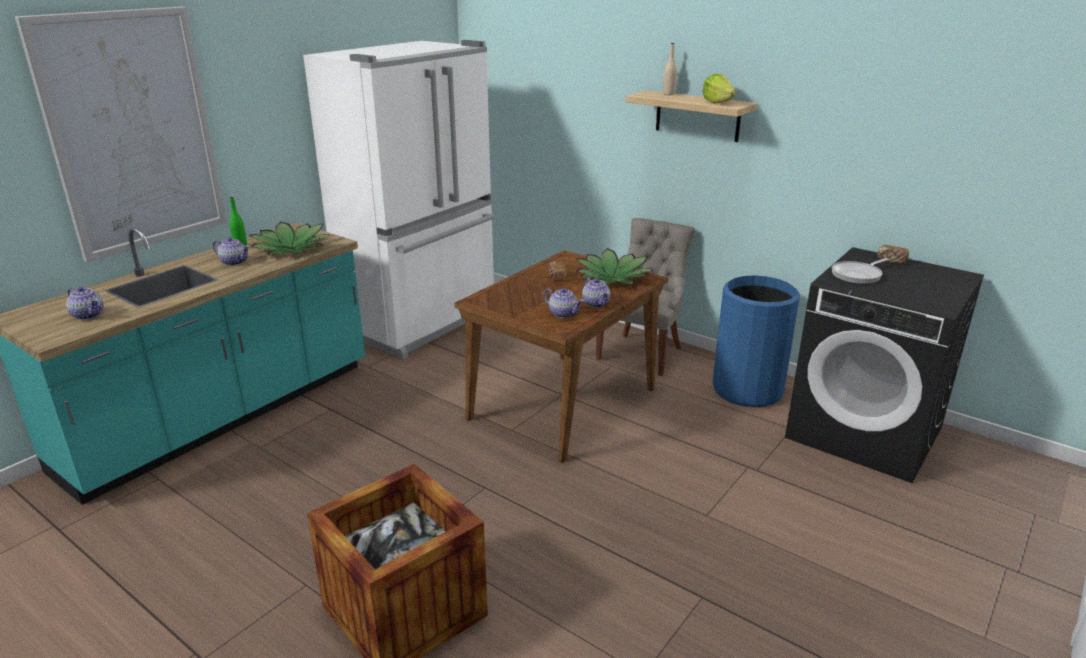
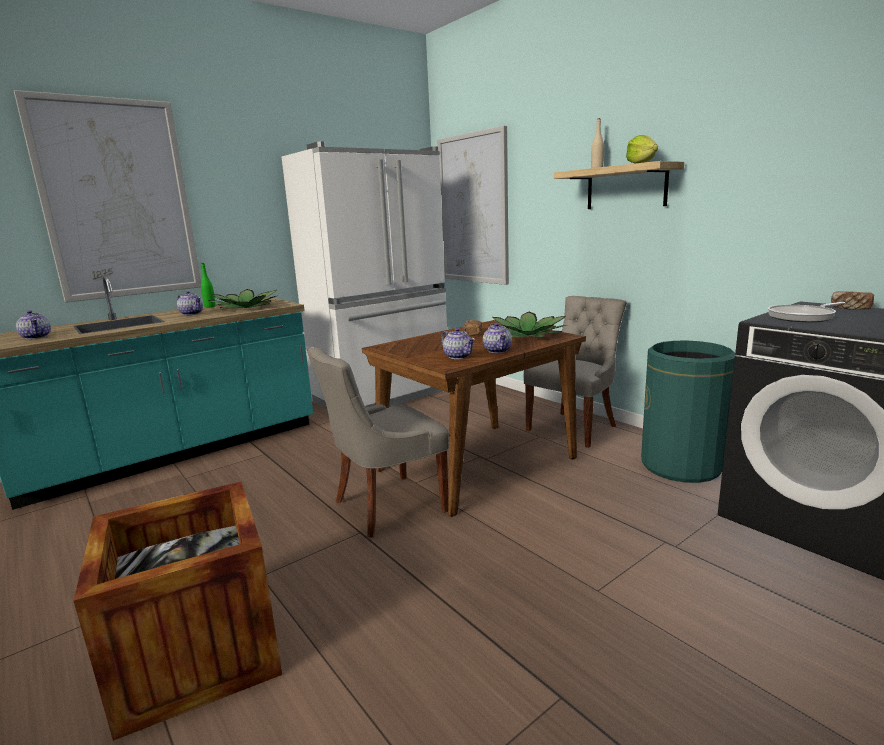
camera: 15 degrees right, 10 degrees down
(496, 458) = (386, 506): none -> grey chair
(516, 104) = (473, 209): none -> picture
(747, 390) = (681, 466): blue trash can -> green trash can

